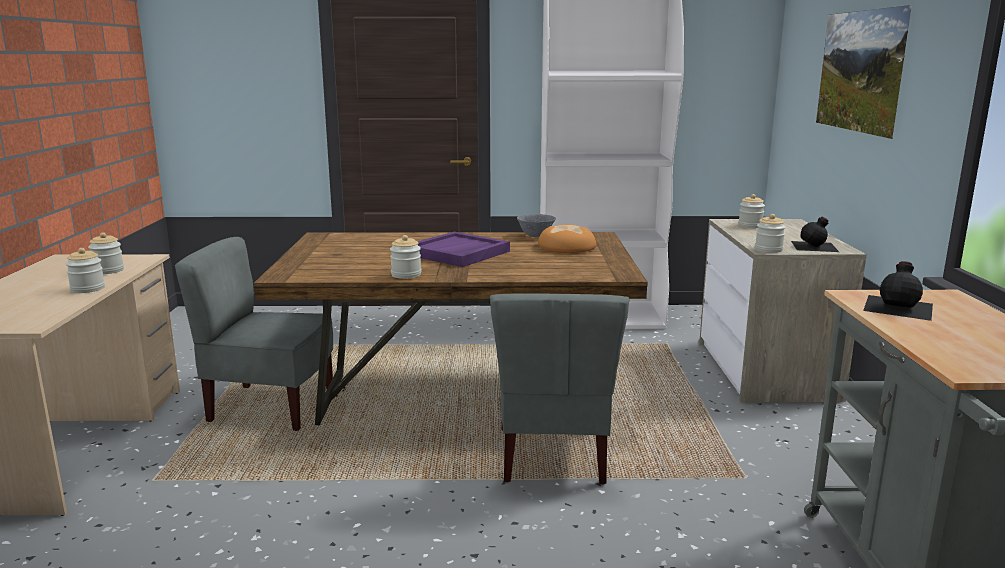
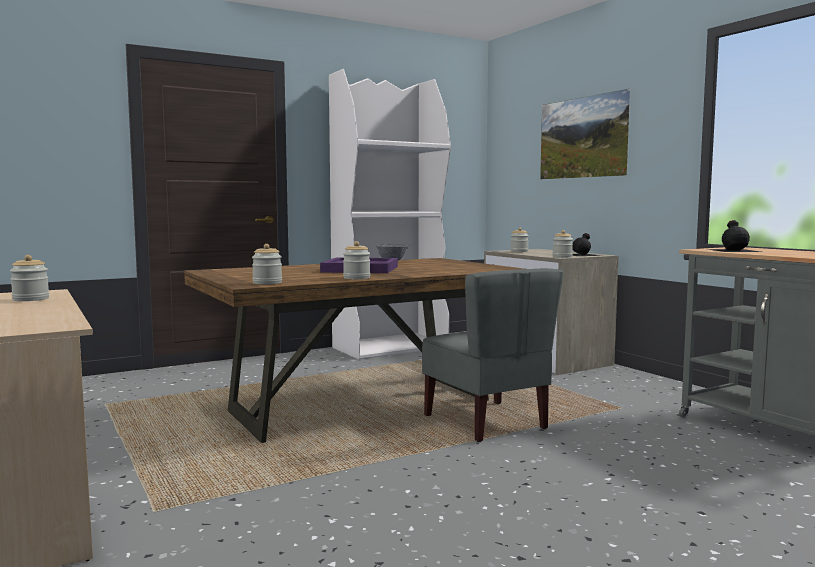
camera: 30 degrees left, 10 degrees down
(88, 289) = (48, 307): jar -> jar (267, 283)
(270, 406) = (192, 440): grey chair -> none
(567, 247) = (431, 263): bread -> none

